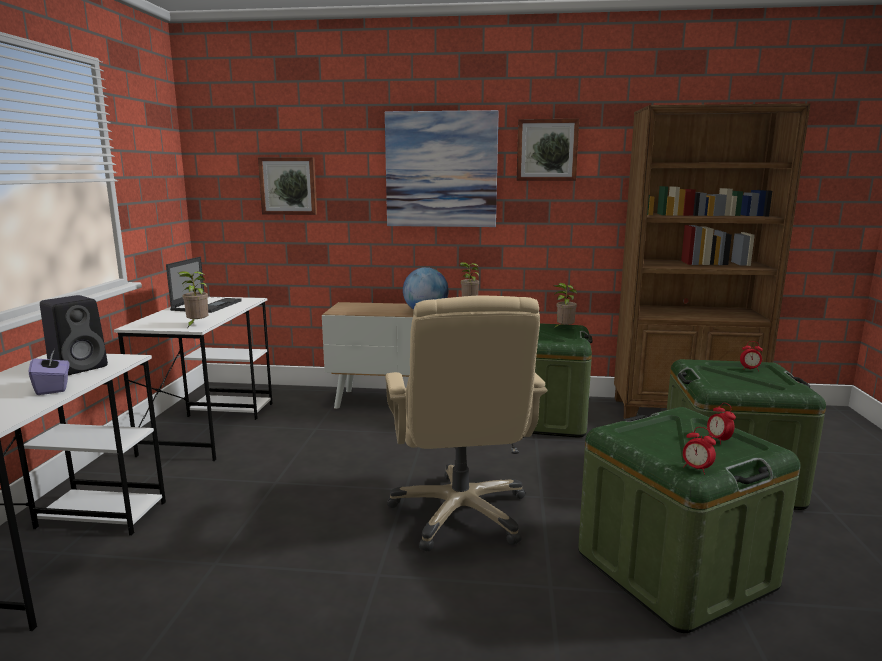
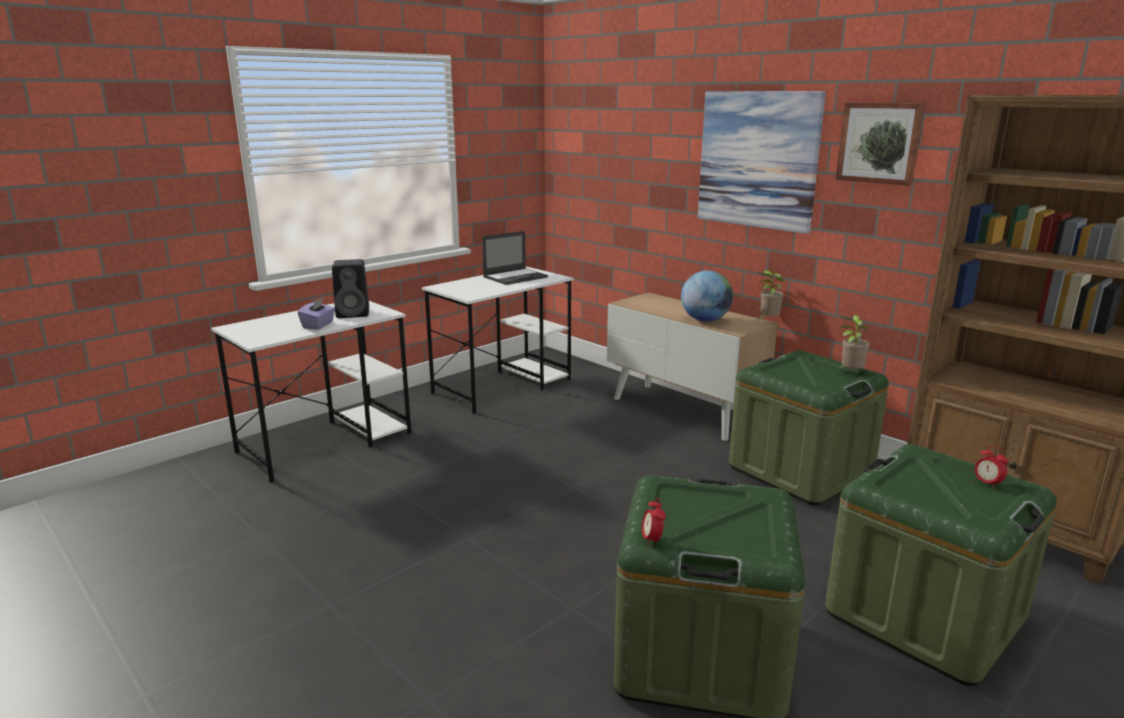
camera: 40 degrees right, 5 degrees up
(196, 325) = (475, 294): potted plant -> none
(288, 186) = (619, 167): picture -> none
(461, 513) = (588, 524): beige office chair -> none
(718, 440) = (745, 530): alarm clock -> none

